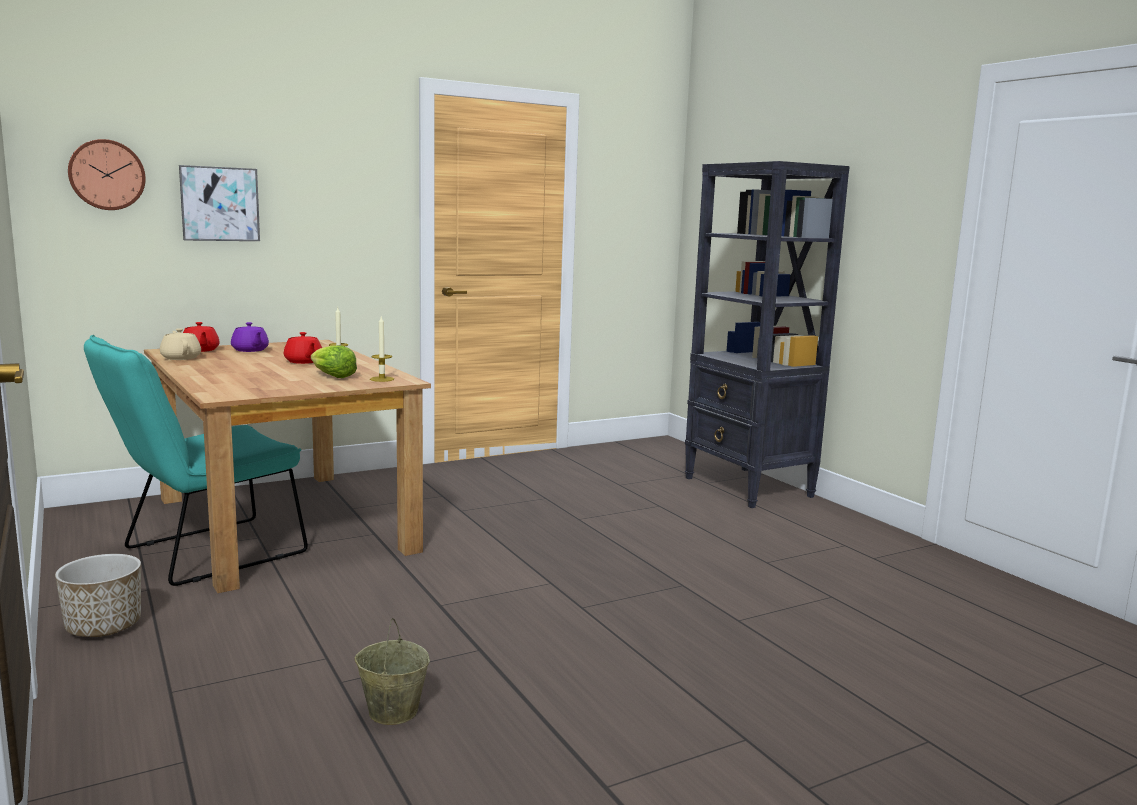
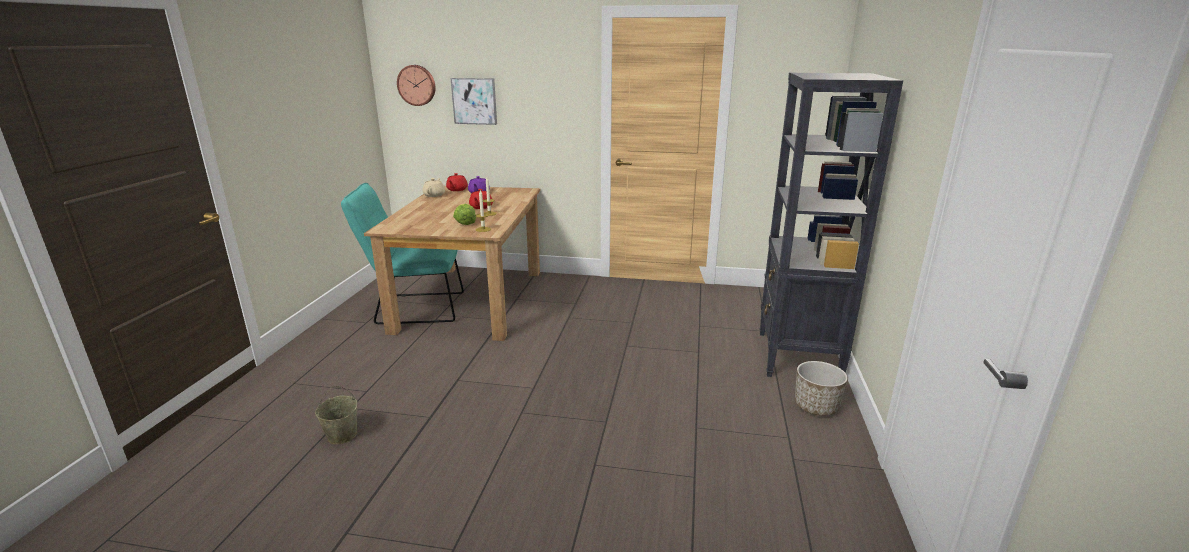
camera: 40 degrees right, 10 degrees up
(104, 627) = (324, 338): planter -> planter (816, 406)

